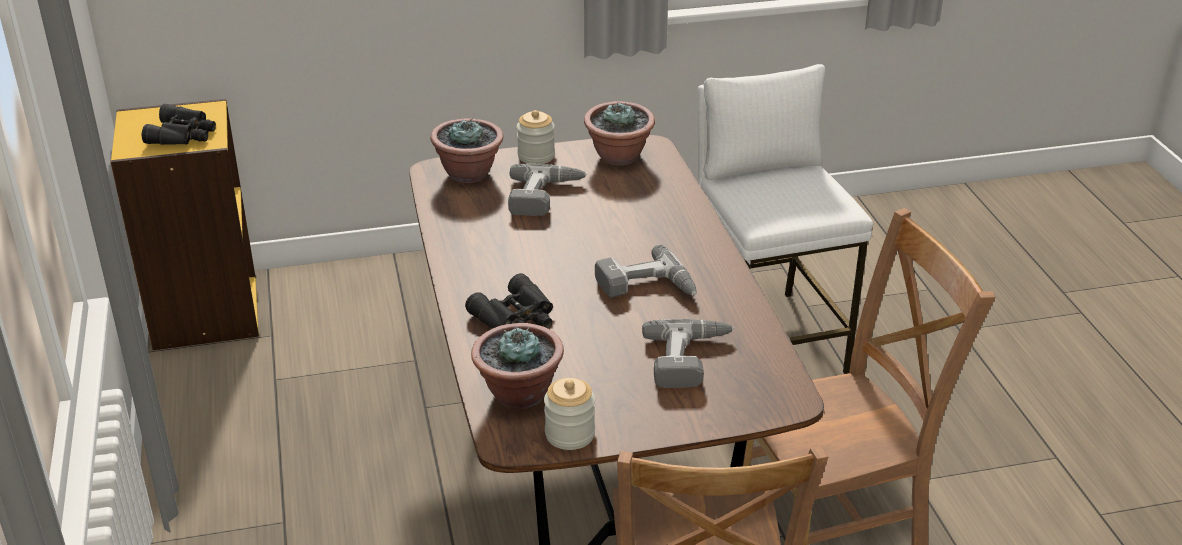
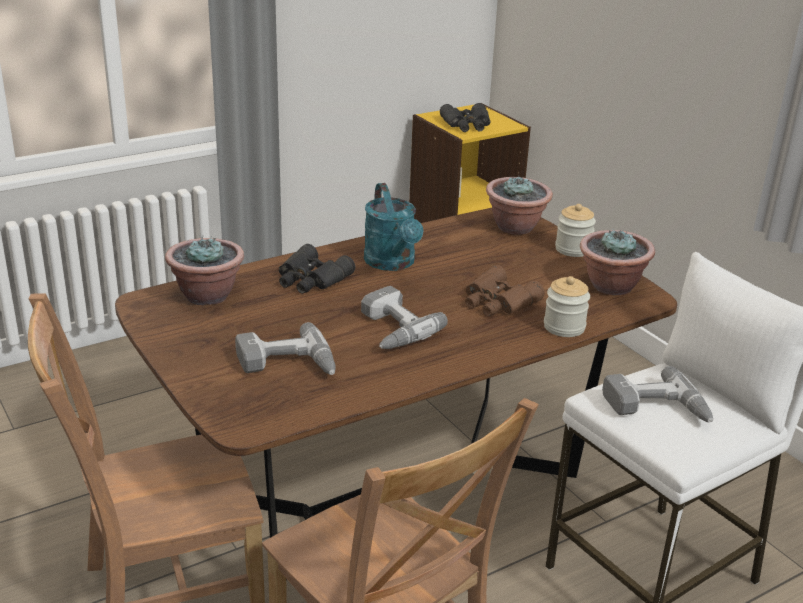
camera: 70 degrees right, 5 degrees down
(508, 261) = (392, 263): none -> turquoise watering can
(545, 197) = (507, 263): power drill -> power drill (656, 409)
(569, 434) = (160, 324): jar -> jar (564, 327)
(620, 220) = (497, 302): none -> brown binoculars

